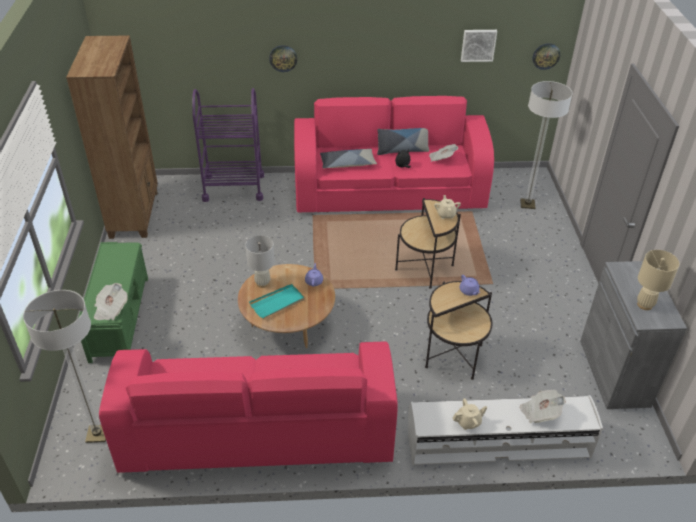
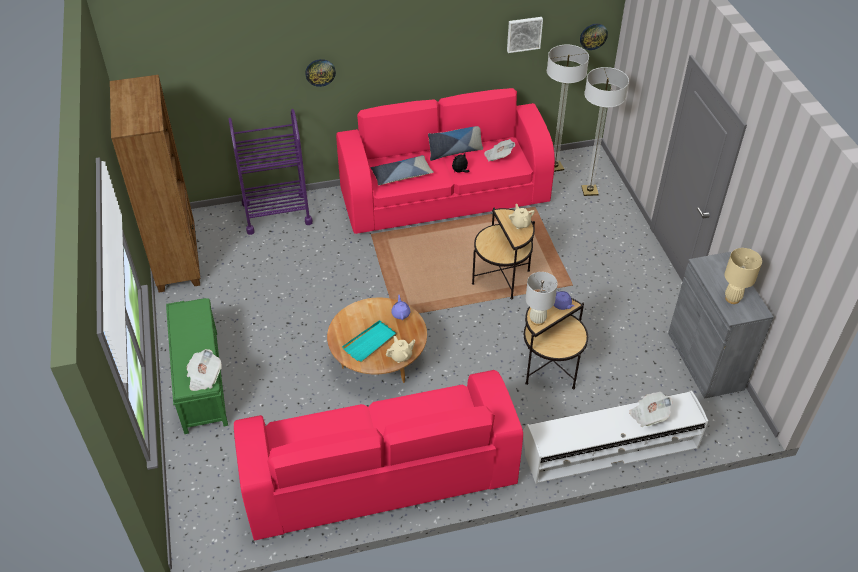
camera: 10 degrees left, 5 degrees up
(97, 434) = (219, 506): floor lamp -> floor lamp (554, 167)
(262, 283) = (349, 323): white table lamp -> white table lamp (537, 320)
(468, 422) = (585, 435): beige teapot -> beige teapot (401, 356)

